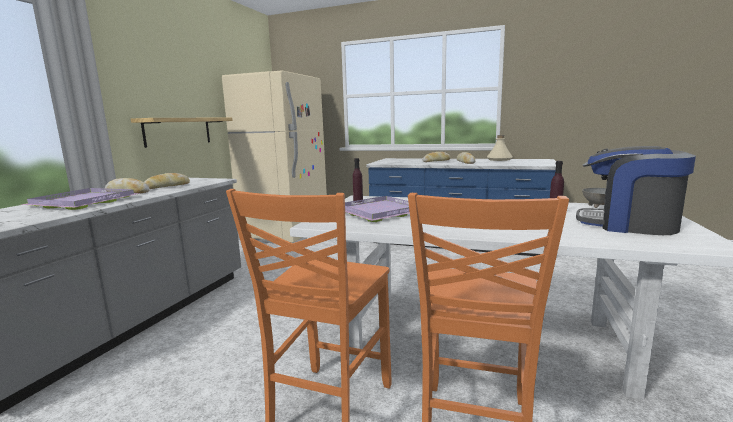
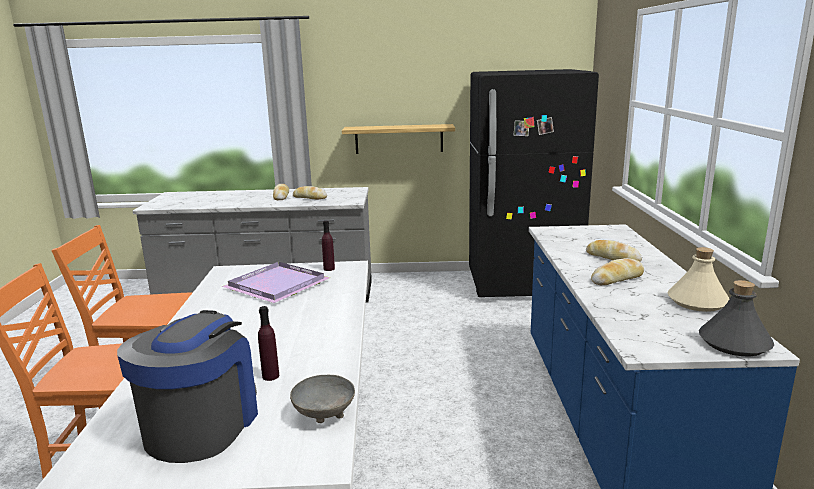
camera: 70 degrees right, 5 degrees up
(84, 201) = (242, 198): purple tray -> none
(286, 233) = (522, 285): beige fridge -> black fridge
(542, 160) = (734, 344): none -> grey bottle

